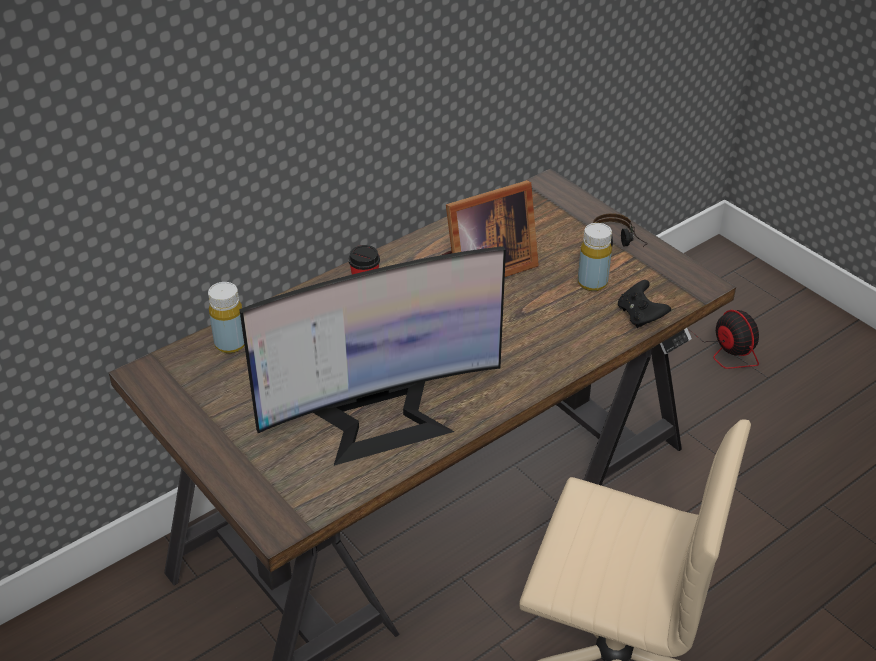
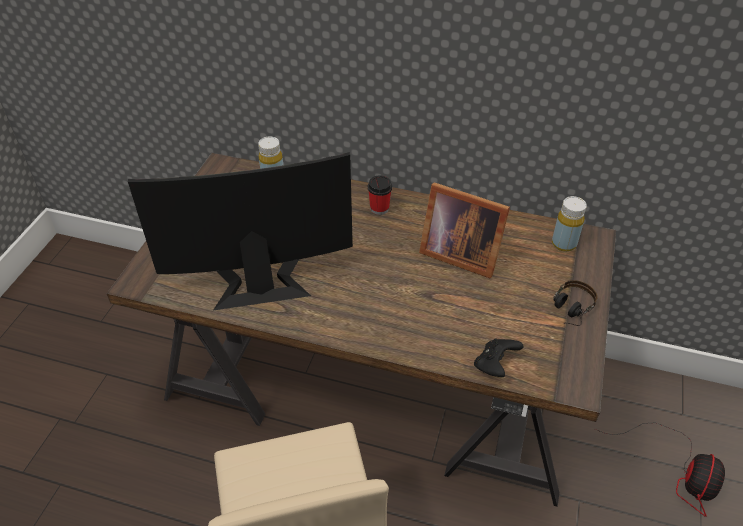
camera: 55 degrees right, 5 degrees up
(381, 420) = (259, 280): monitor -> monitor turned 135 degrees clockwise
(592, 283) = (505, 318): yellow bottle -> yellow bottle (564, 244)

